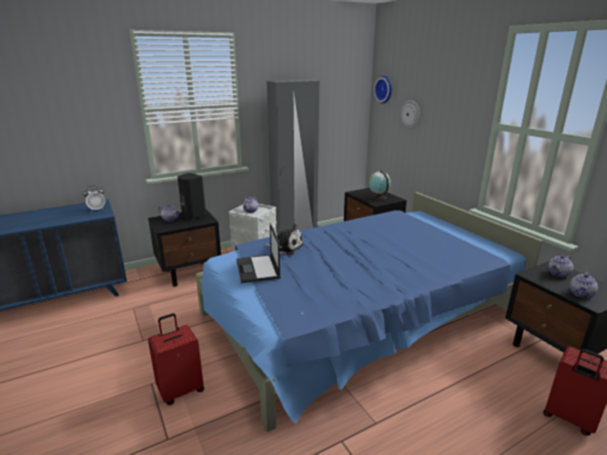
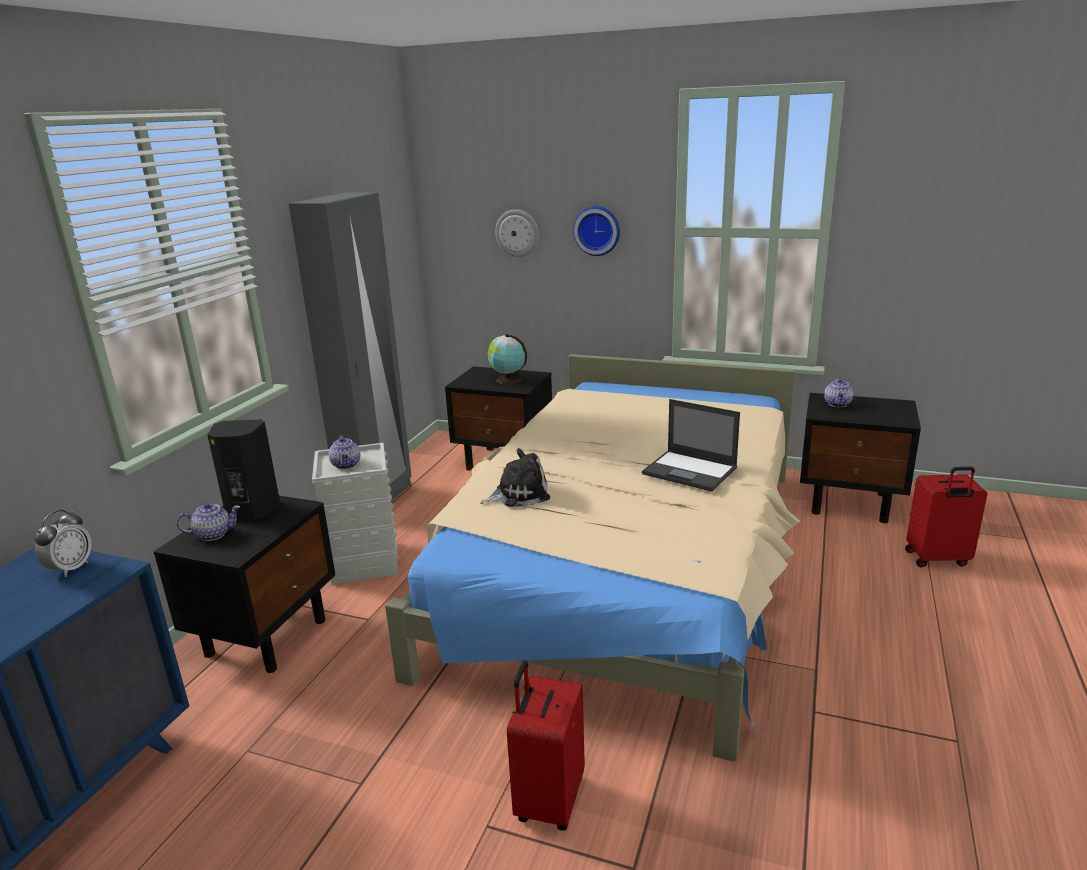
camera: 40 degrees left, 0 degrees up
(258, 269) = (541, 538): laptop -> laptop (690, 471)
(358, 316) = (628, 564): blue bed -> beige bed
(384, 89) = (450, 196): wall clock -> wall clock (597, 230)
(581, 294) = (883, 416): teapot -> none

